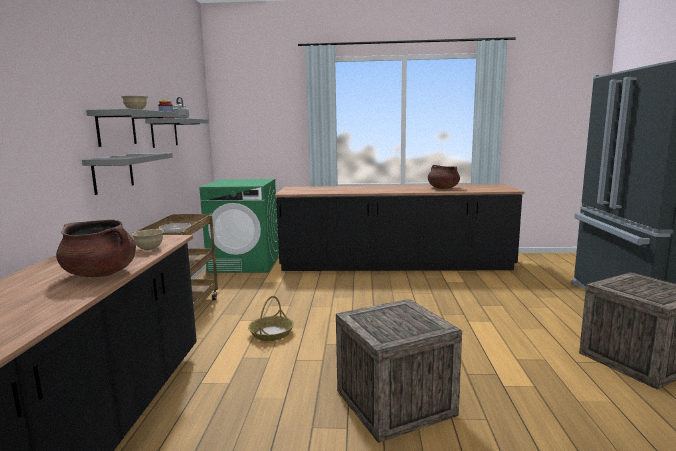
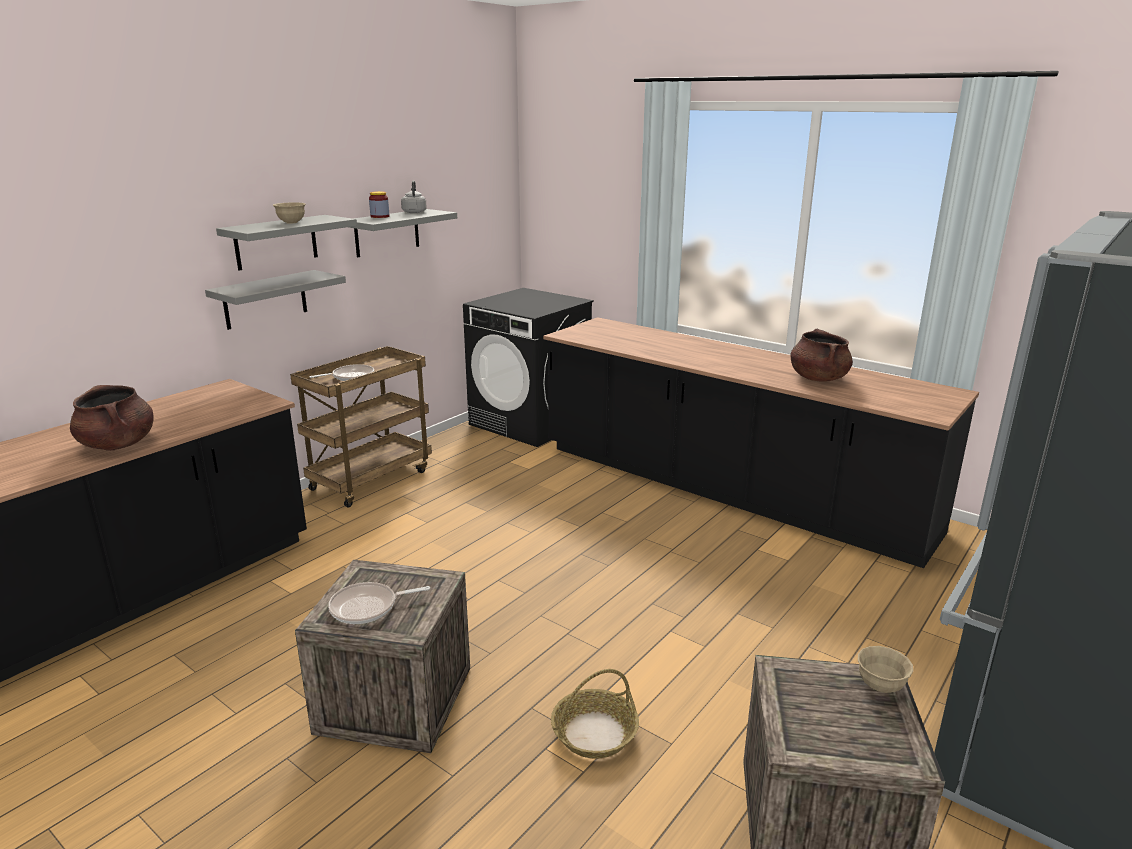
camera: 35 degrees right, 10 degrees up
(149, 249) = (215, 417): beige bowl -> beige bowl (880, 686)
(245, 264) = (530, 423): green washing machine -> black washing machine
(271, 333) = (411, 545): basket -> basket (594, 733)
(395, 327) = (368, 607): none -> frying pan

